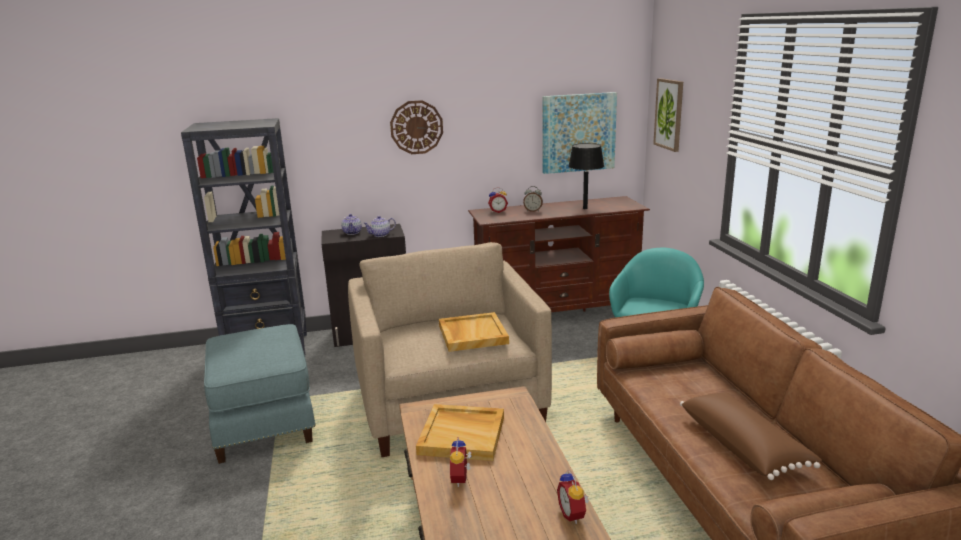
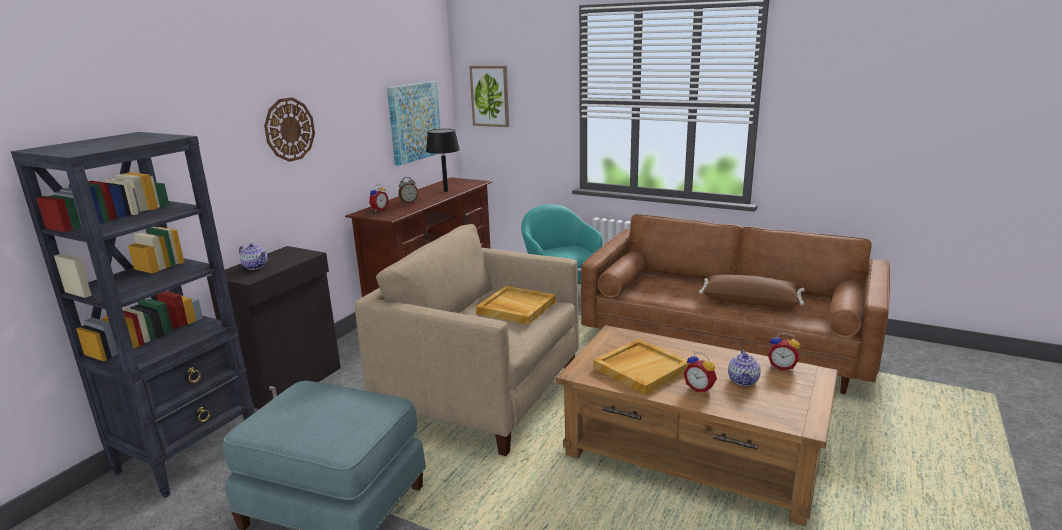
camera: 50 degrees left, 0 degrees up
(380, 235) = (296, 259): teapot -> teapot (743, 380)

